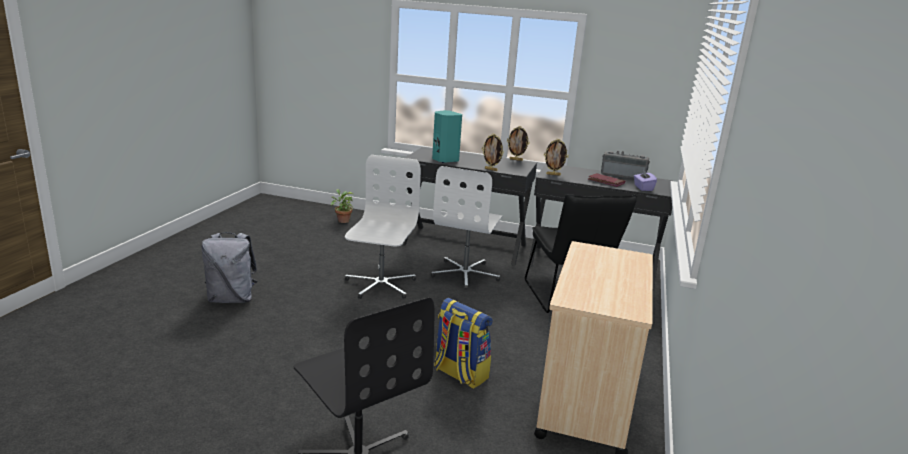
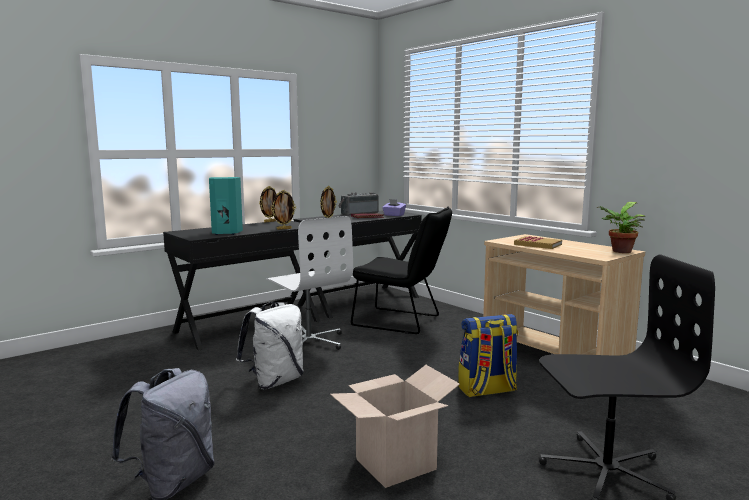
camera: 55 degrees left, 10 degrees down
(300, 361) = (395, 464): none -> cardboard box
(342, 220) = (72, 362): potted plant -> potted plant (619, 251)
(380, 285) = (275, 381): white office chair -> white backpack
(591, 265) = (537, 244): none -> book

